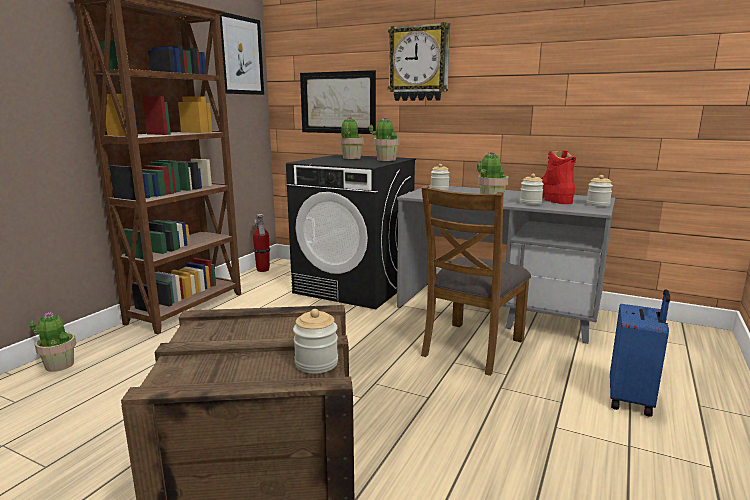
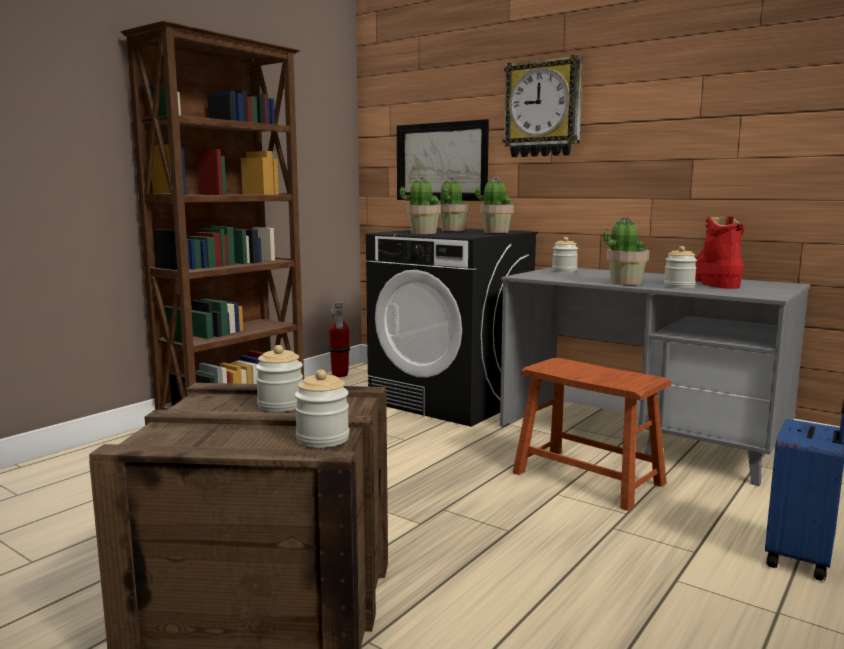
camera: 10 degrees right, 5 degrees down
(59, 365) = (75, 461): potted plant -> potted plant (423, 233)
(240, 55) = (323, 105): picture -> none
(471, 347) = (588, 478): brown chair -> brown stool
(597, 204) = (776, 290): jar -> jar (280, 405)

